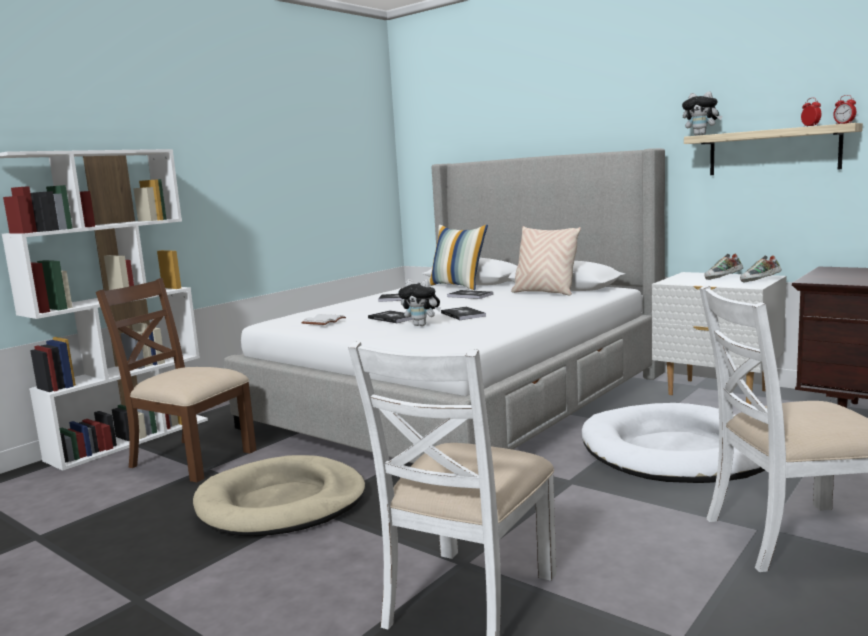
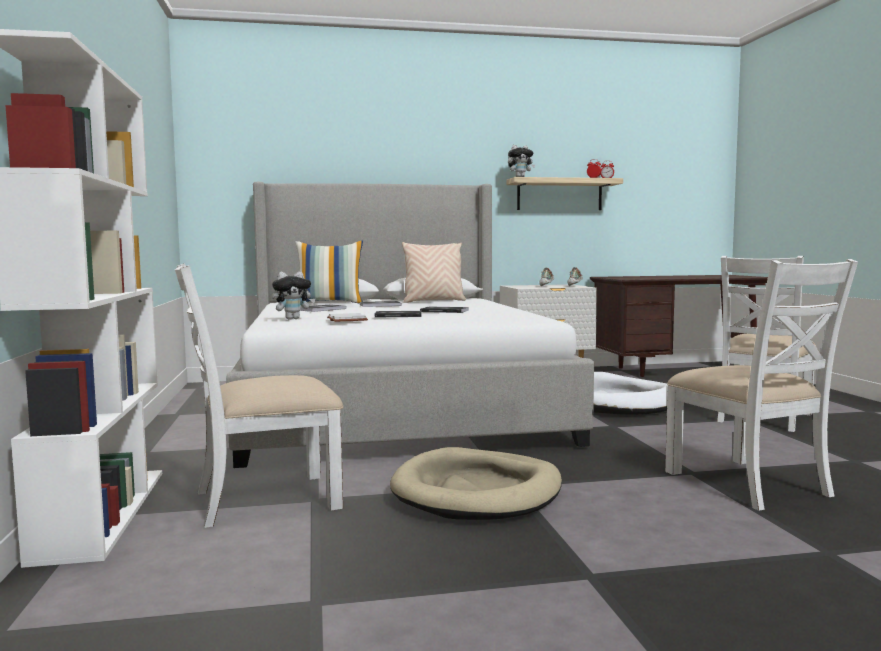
camera: 50 degrees left, 5 degrees down
(191, 459) = (265, 499): brown chair -> white chair
(422, 325) = (447, 316): plush toy -> plush toy (293, 319)

